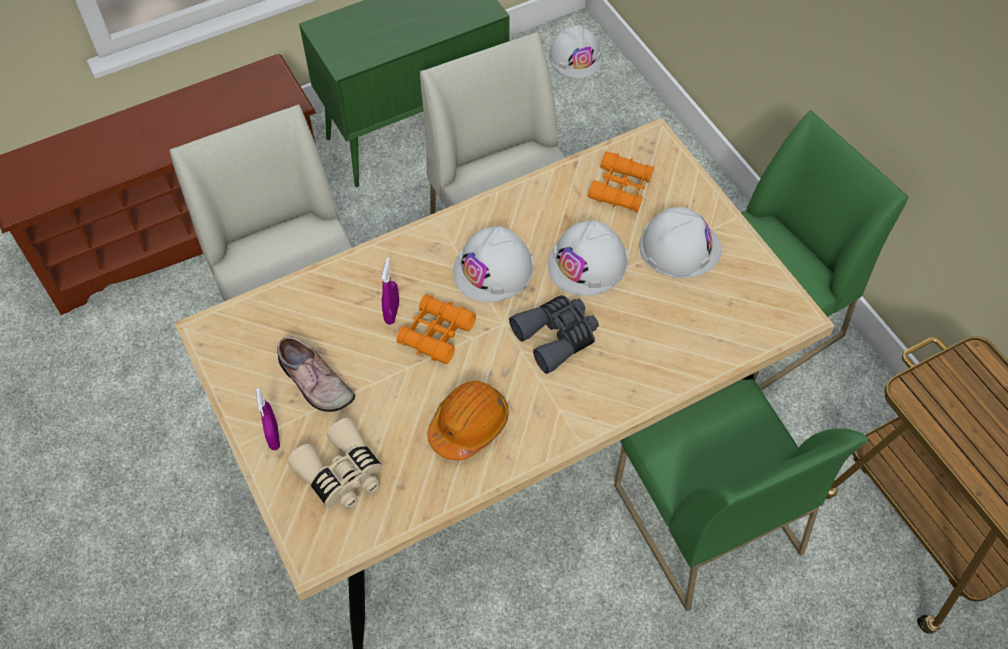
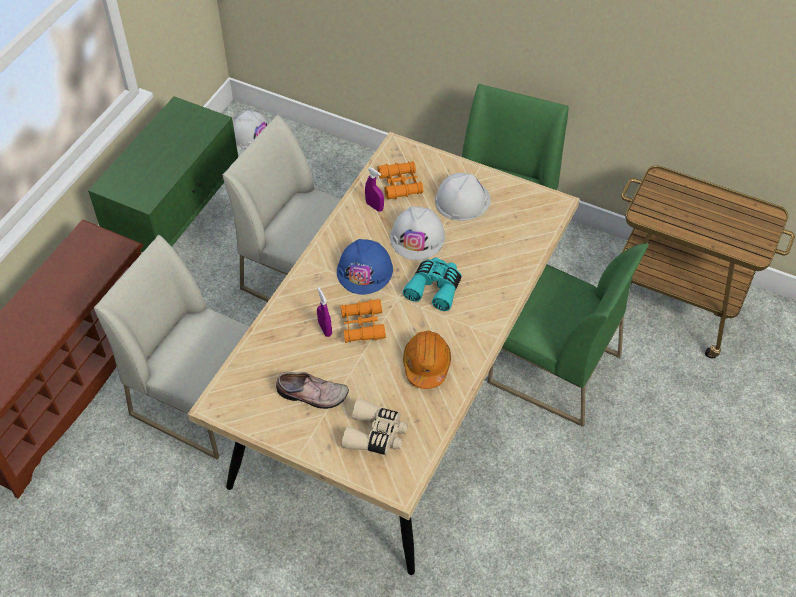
camera: 35 degrees left, 5 degrees down
(274, 437) = (315, 439): purple spray bottle -> purple spray bottle (374, 206)
(494, 269) = (365, 270): white hard hat -> blue hard hat
(557, 336) = (435, 287): grey binoculars -> turquoise binoculars

